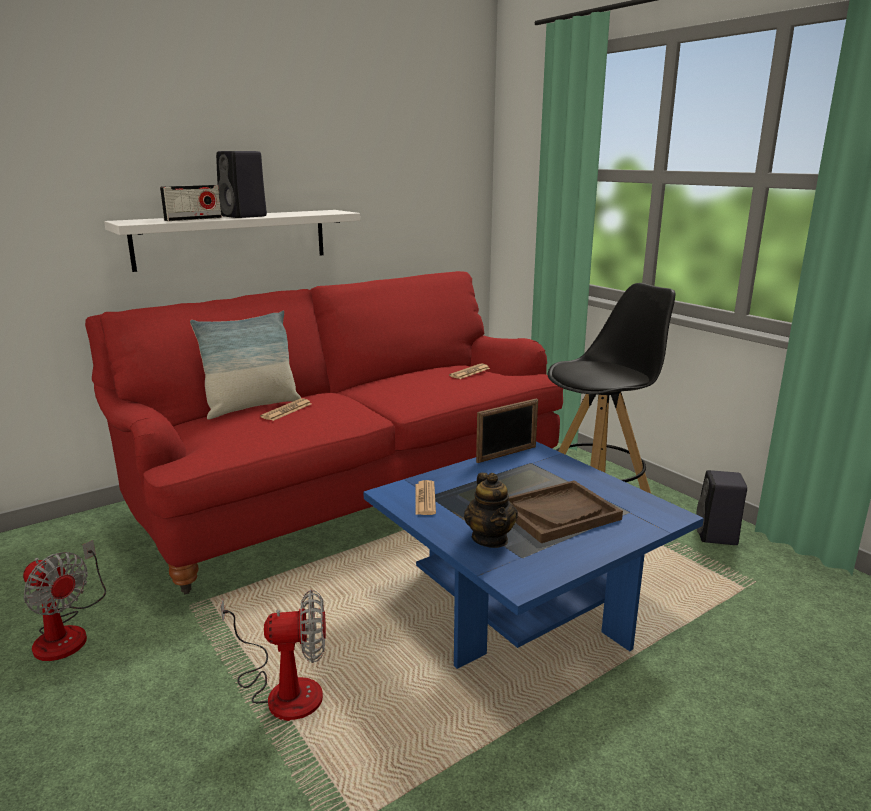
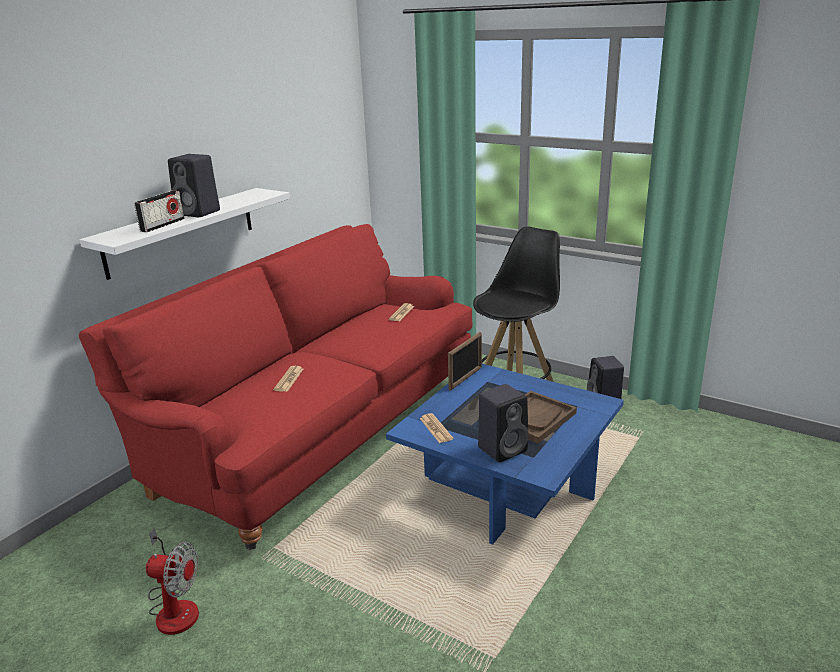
camera: 20 degrees left, 5 degrees up
(252, 407) = (250, 381): pillow -> none
(283, 689) = (383, 595): fan -> none
(490, 538) = (503, 448): teapot -> black speaker

